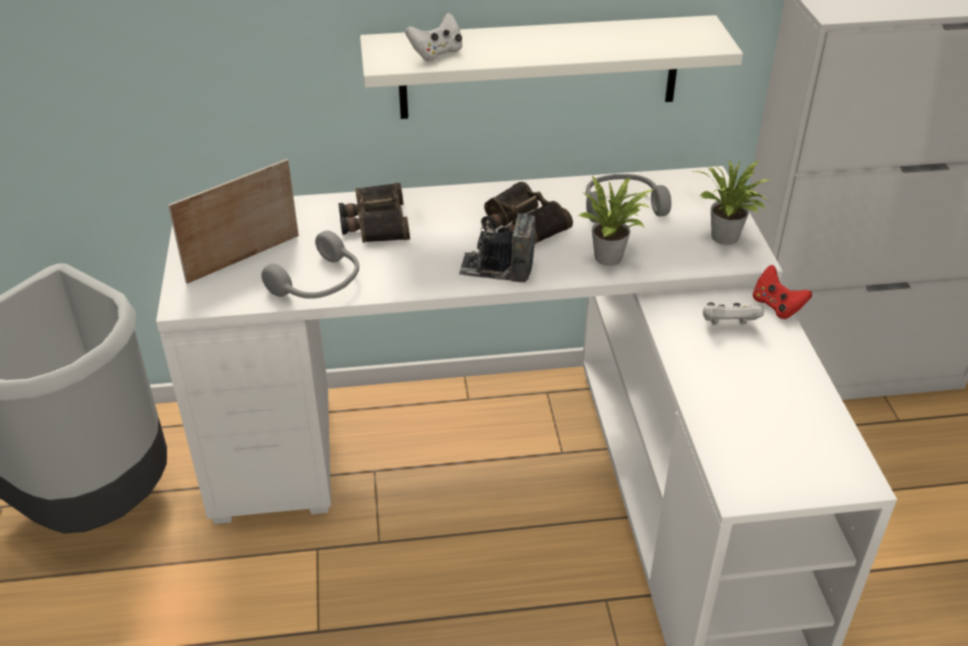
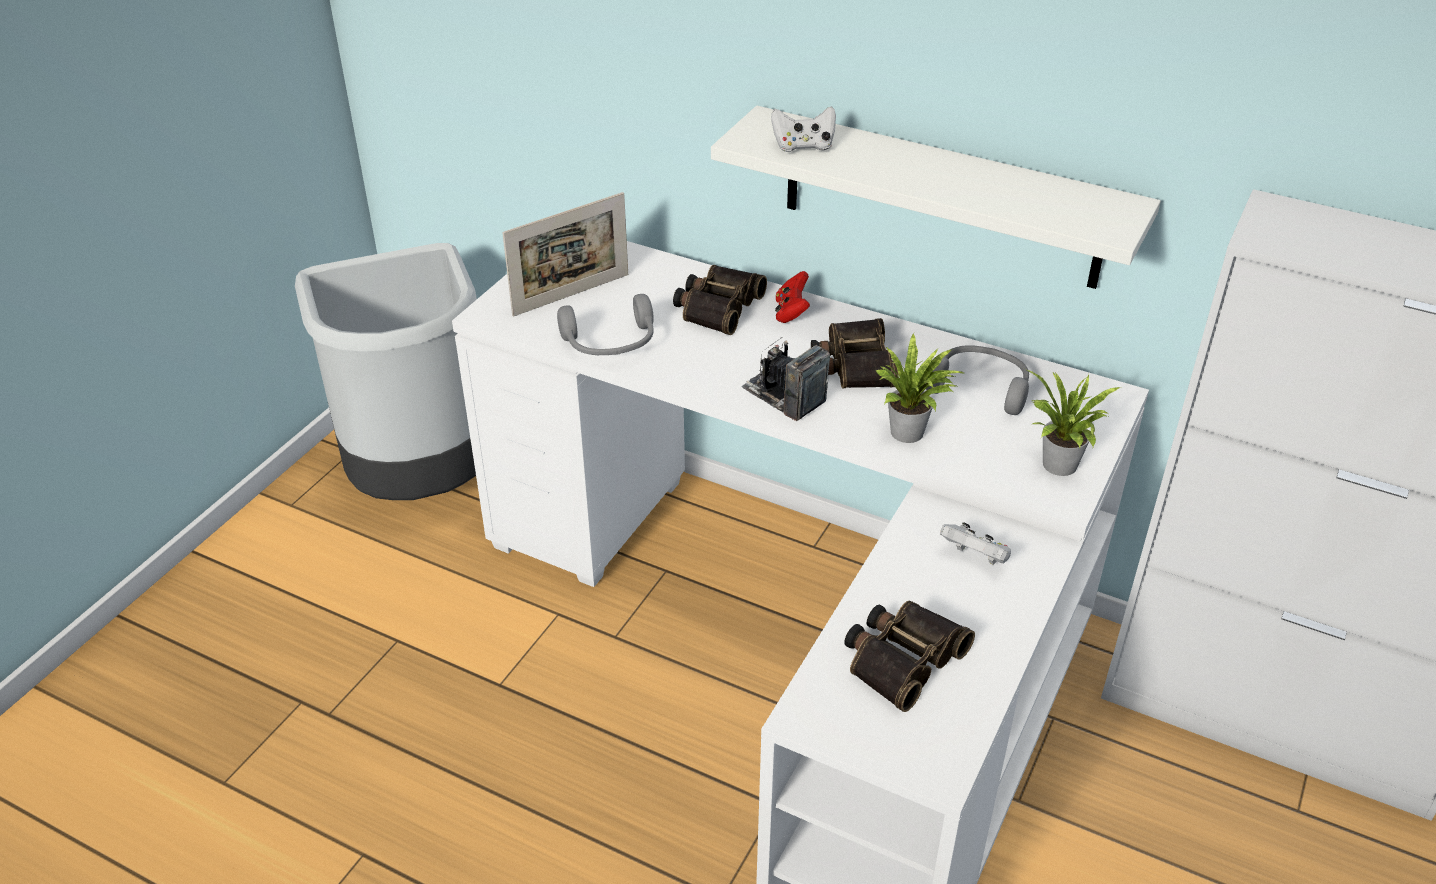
camera: 35 degrees right, 0 degrees up
(243, 259) = (571, 295): picture frame -> picture frame turned 150 degrees clockwise
(756, 417) = (901, 658): none -> binoculars
(776, 306) = (1053, 563): red game controller -> red game controller (791, 312)

